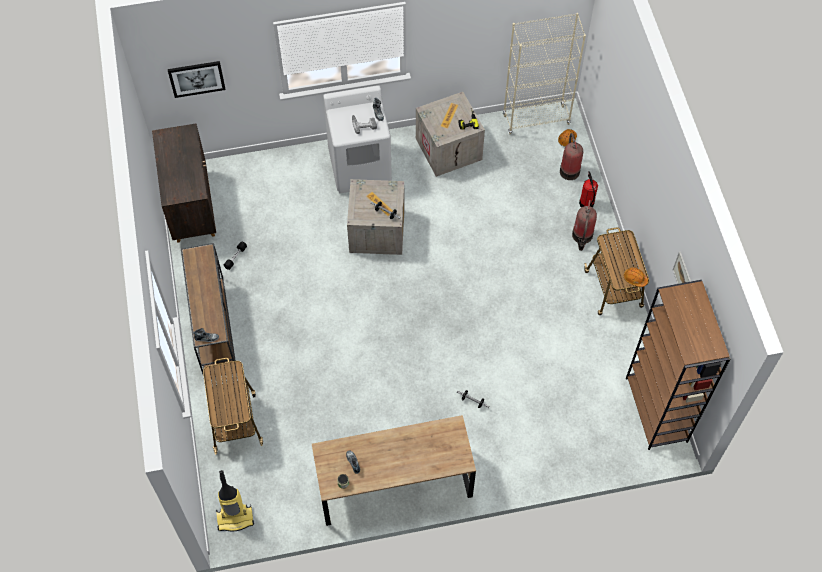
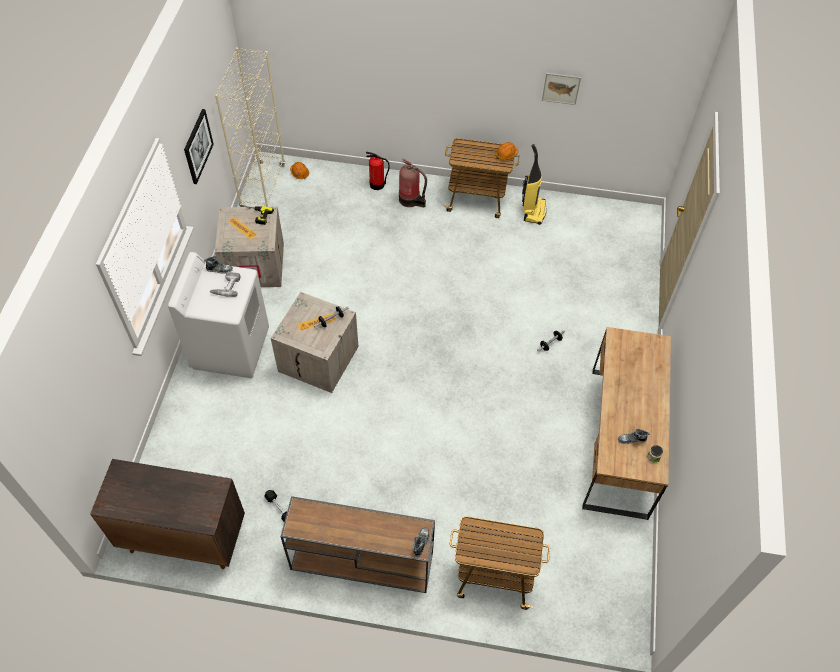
camera: 70 degrees left, 5 degrees down
(196, 78) = (80, 408): picture -> picture (197, 146)
(235, 517) = (613, 611): vacuum cleaner -> vacuum cleaner (533, 211)
(569, 170) = (334, 183): fire extinguisher -> none
(657, 410) = (608, 213): brown bookcase -> none

